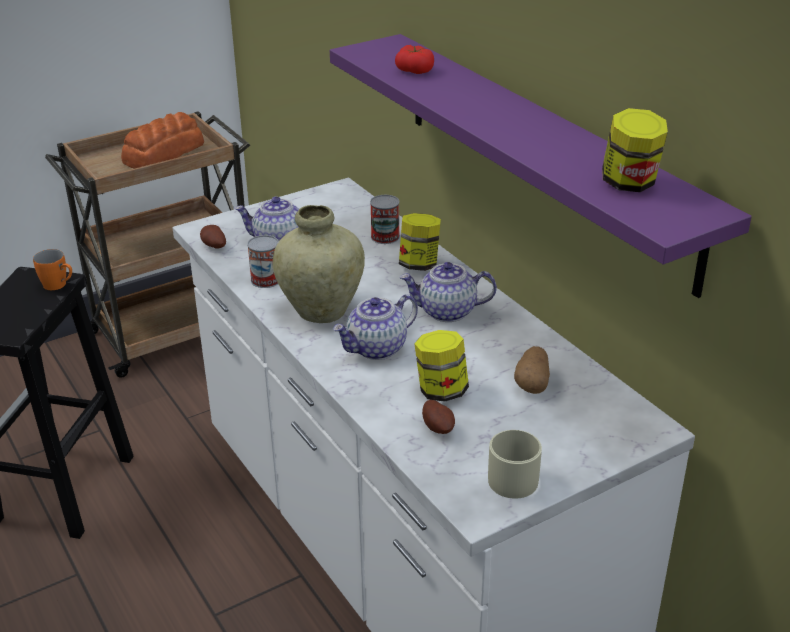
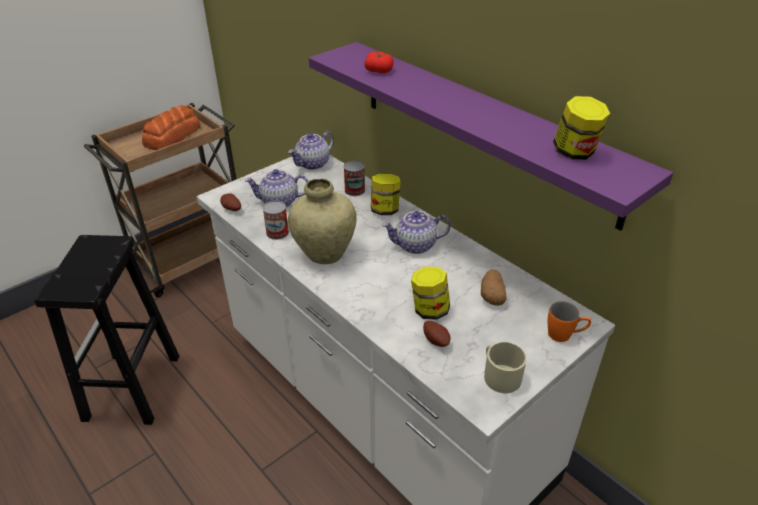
camera: 10 degrees left, 5 degrees up
(59, 285) = (114, 247): orange mug -> orange mug (565, 335)
(377, 349) = (373, 280): teapot -> teapot (313, 164)

